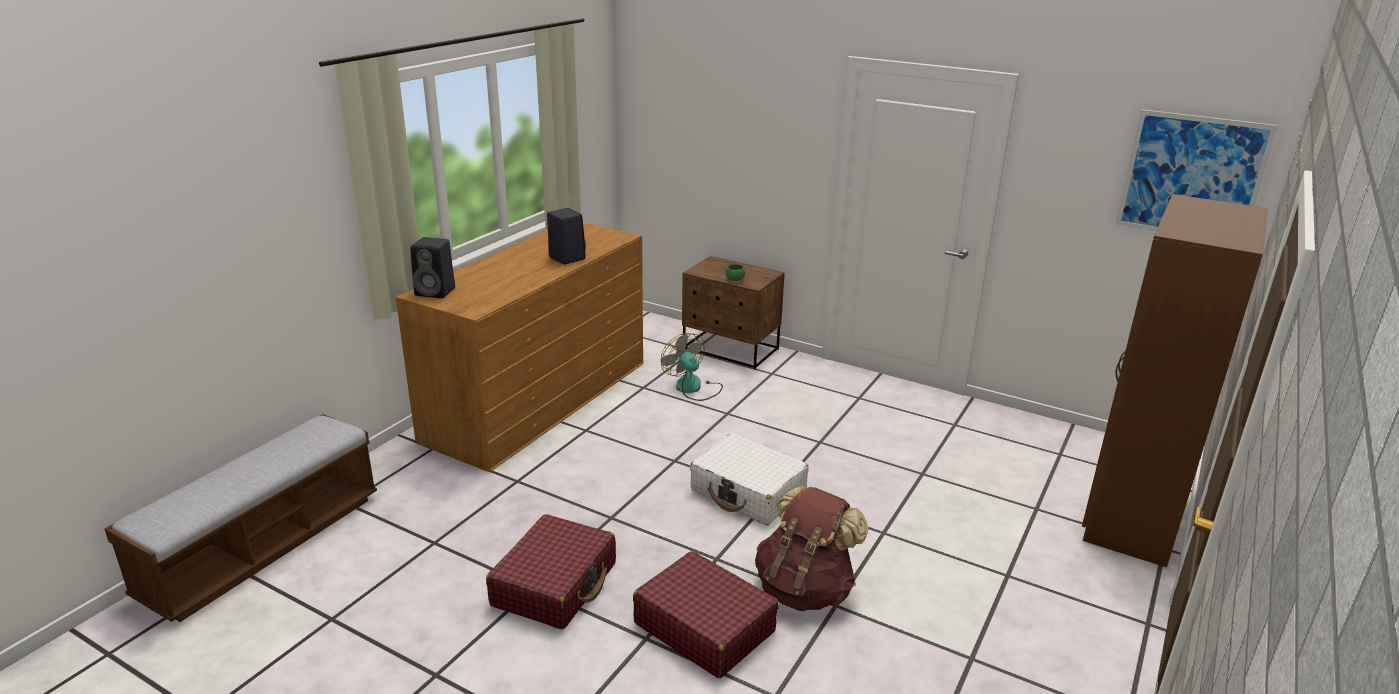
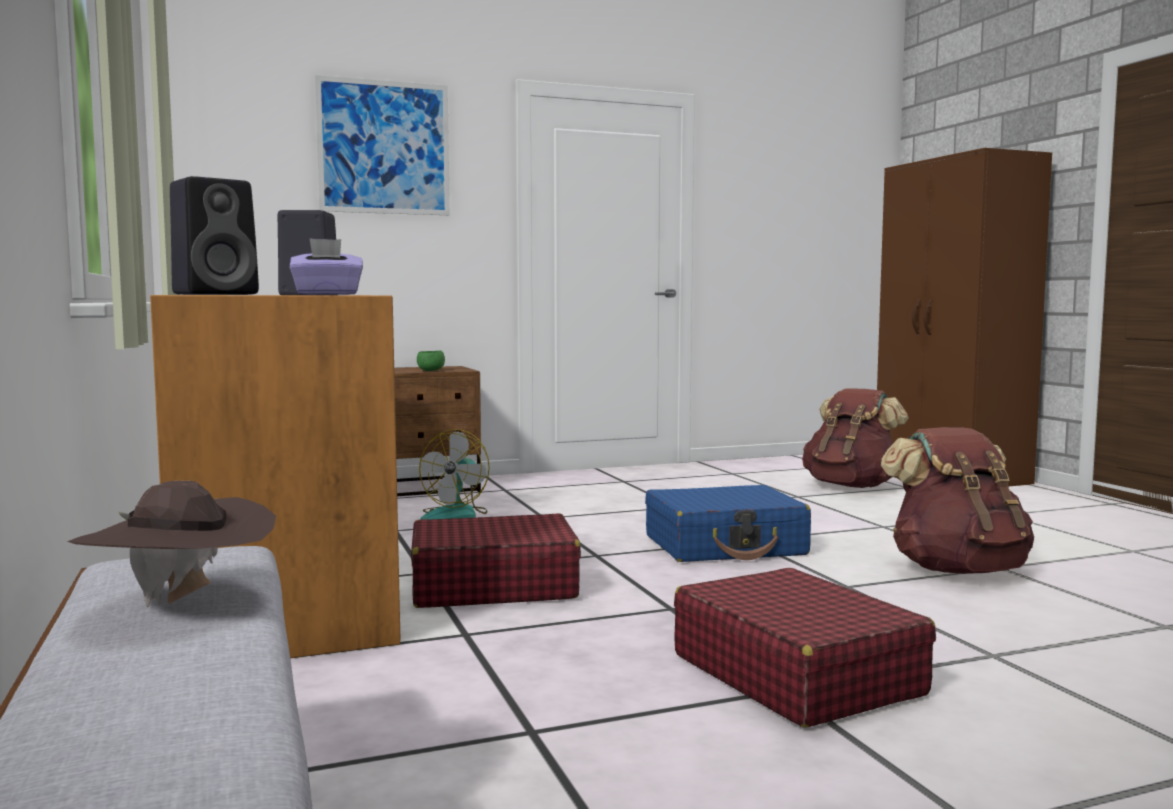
camera: 50 degrees left, 20 degrees down
(279, 455) = (182, 604): none -> brown hat
(465, 306) = (327, 294): none -> purple tissue box
(693, 388) = (456, 516): fan -> fan turned 75 degrees counterclockwise
(704, 627) = (992, 623): red suitcase -> red suitcase (492, 586)
(748, 492) = (725, 546): white suitcase -> blue suitcase
(996, 484) = (851, 486): none -> brown backpack
(1192, 177) = (842, 181): picture -> picture (384, 147)

